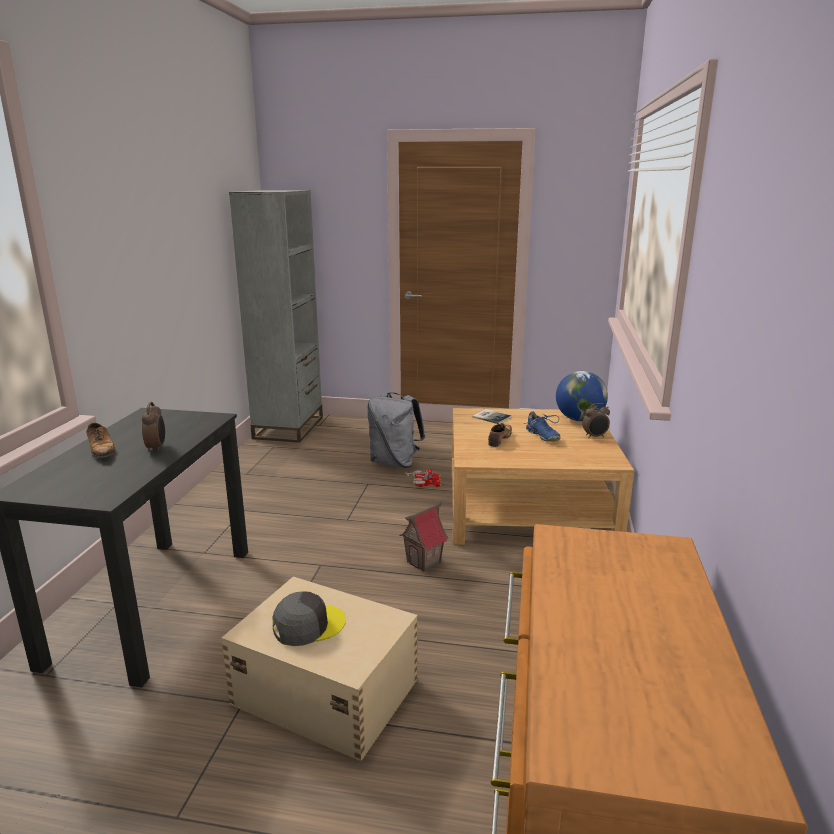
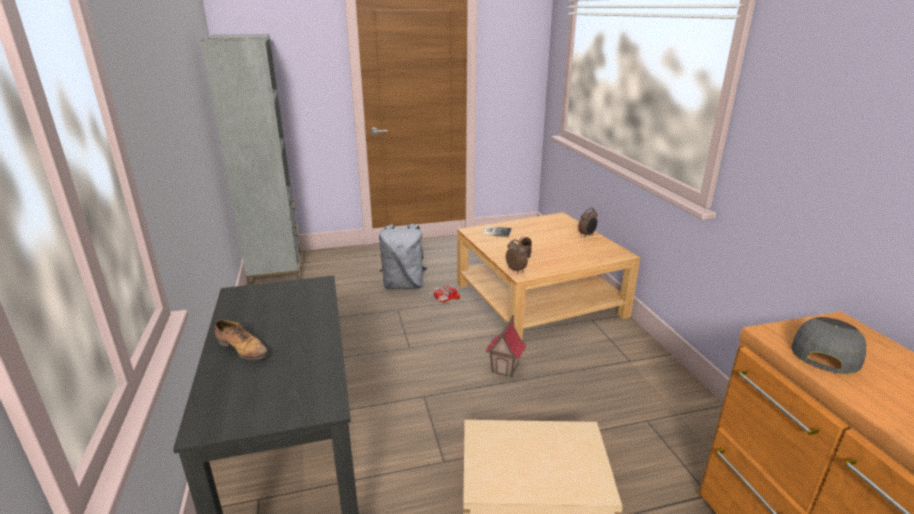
camera: 25 degrees left, 5 degrees up
(157, 448) = (302, 331): alarm clock -> alarm clock (516, 270)
(308, 625) = (525, 462): grey cap -> grey cap (825, 351)
(542, 436) = (551, 241): blue shoe -> none
(579, 419) = (561, 222): globe -> none

